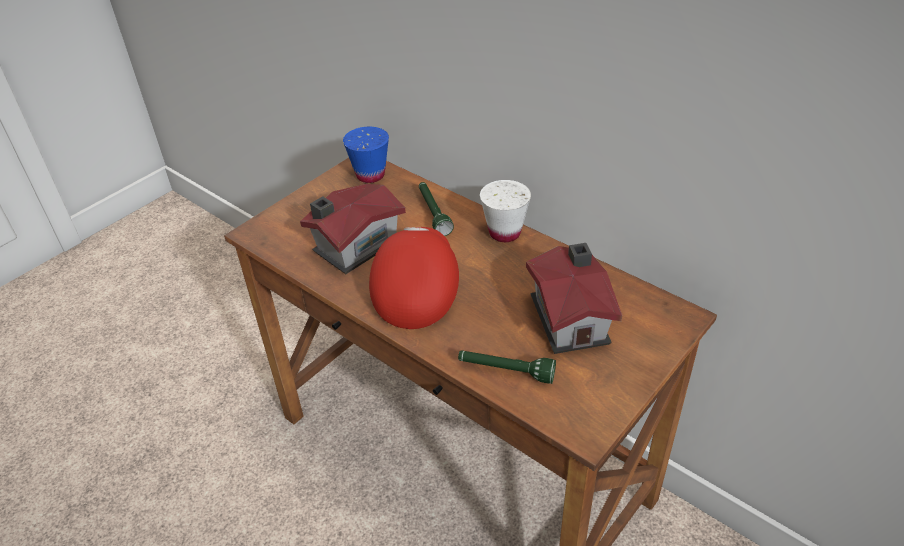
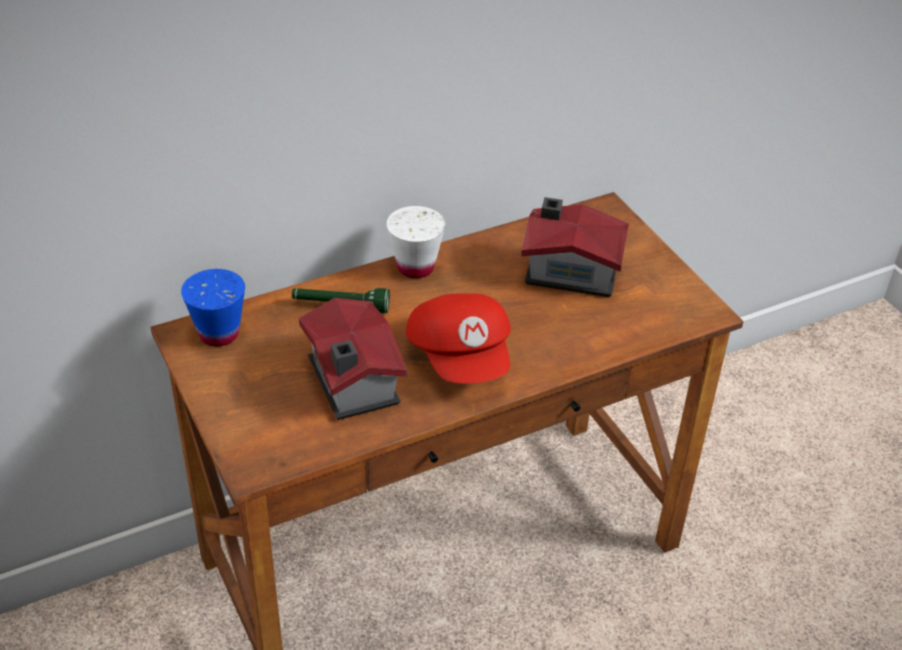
camera: 70 degrees left, 0 degrees up
(415, 290) = (462, 358): red cap -> red cap turned 135 degrees counterclockwise
(505, 371) = (614, 333): green flashlight -> none

